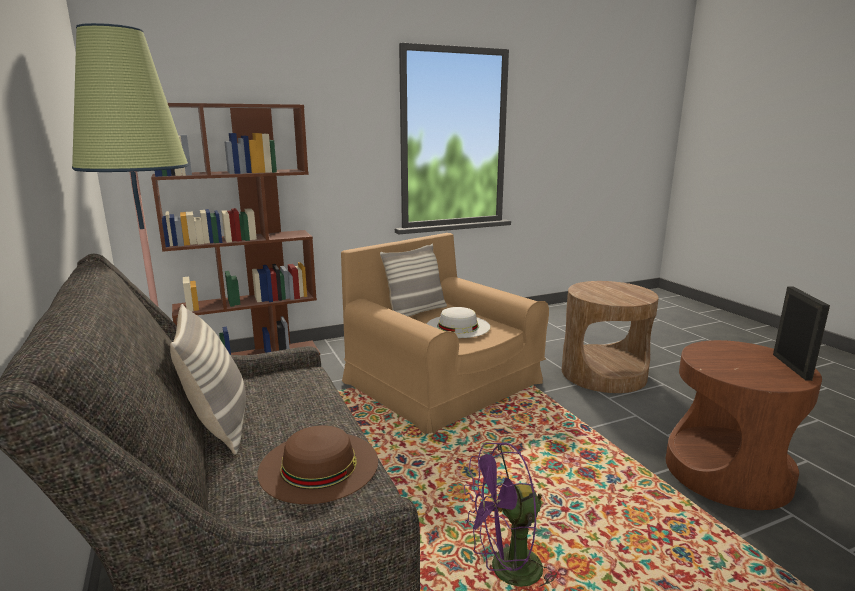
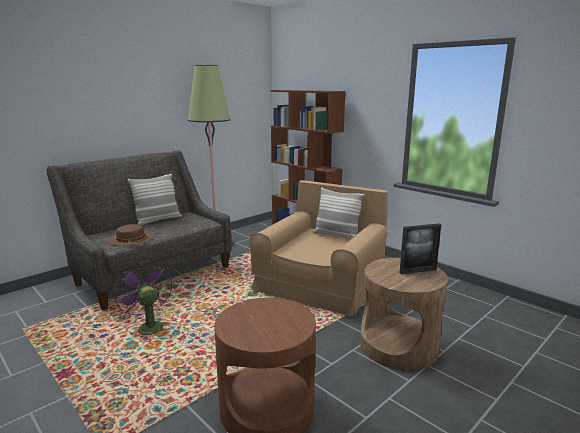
camera: 70 degrees right, 0 degrees up
(458, 326) = (320, 247): white hat -> none
(791, 367) = (266, 339): picture frame -> picture frame (418, 271)

